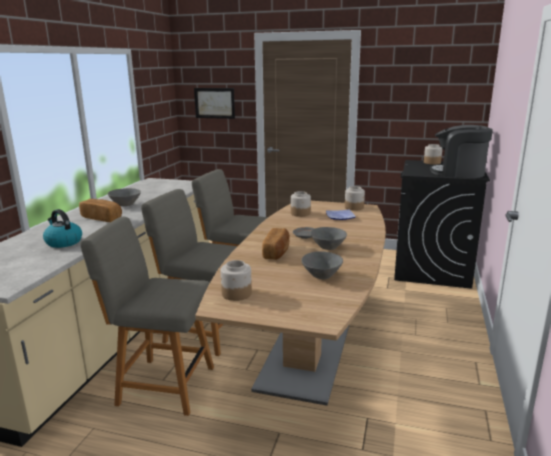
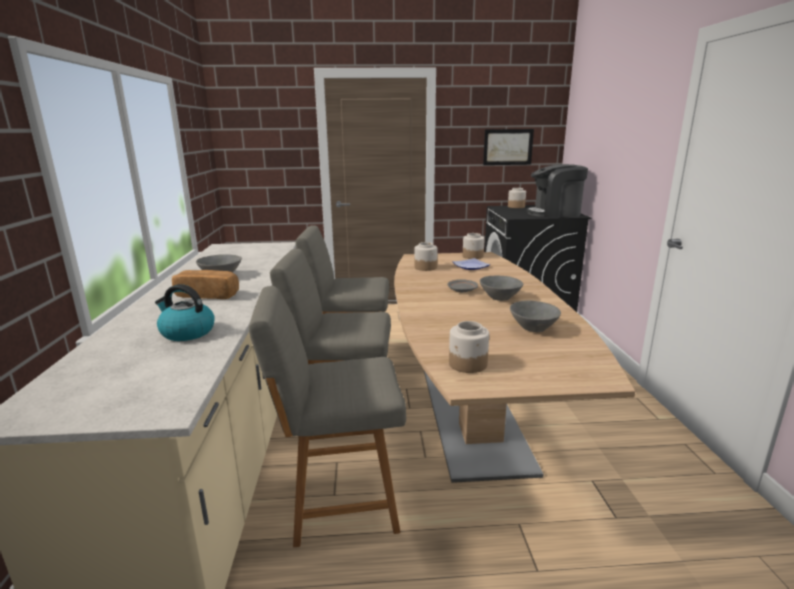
camera: 20 degrees left, 0 degrees up
(214, 103) = (266, 152): picture -> picture (508, 147)
(277, 252) = (453, 310): bread -> none

